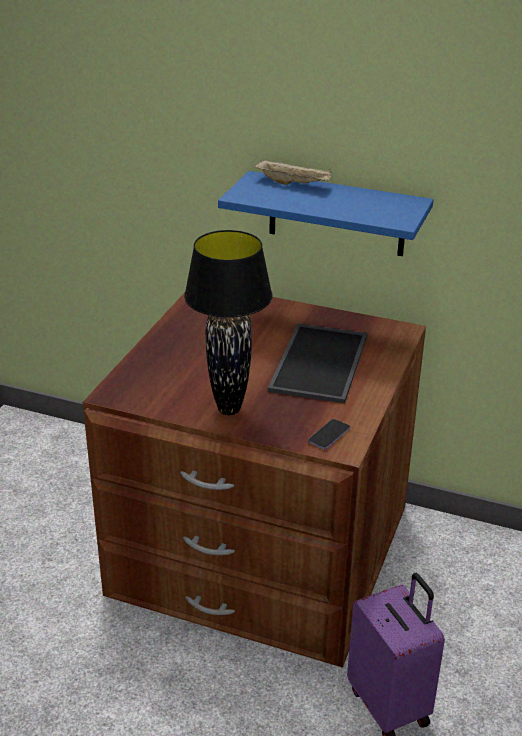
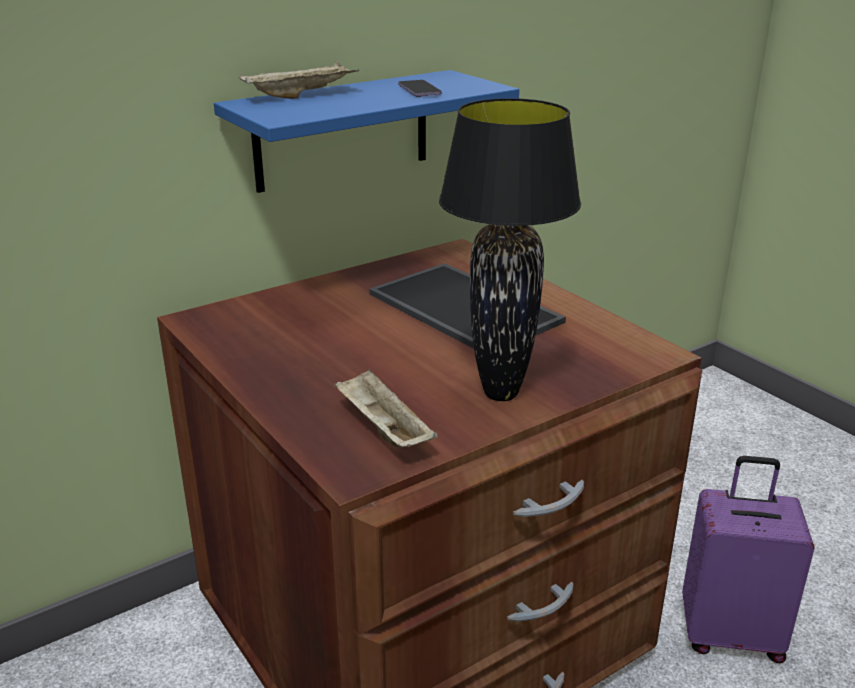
camera: 55 degrees left, 5 degrees down
(155, 388) = (382, 429): none -> beige tray
(329, 435) = (623, 352): phone -> phone (419, 90)

